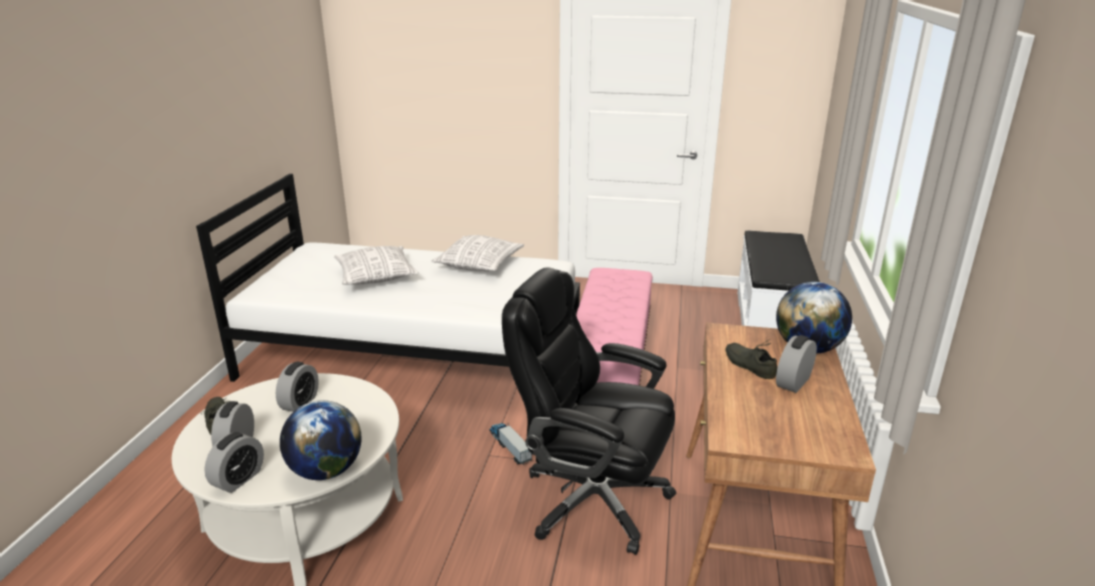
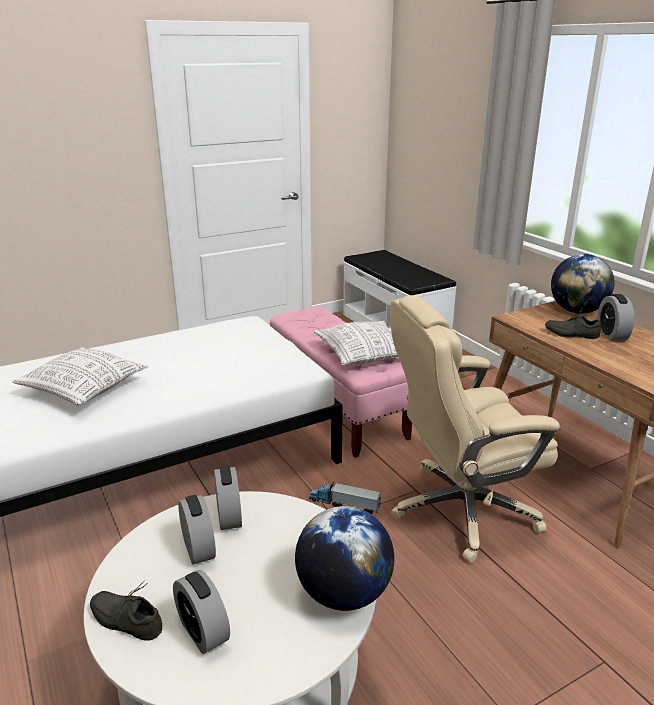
camera: 40 degrees left, 0 degrees up
(238, 479) = (268, 662): alarm clock -> alarm clock (229, 516)
(479, 265) = (177, 343): pillow -> pillow (363, 354)
(591, 499) = (461, 510): black office chair -> beige office chair

